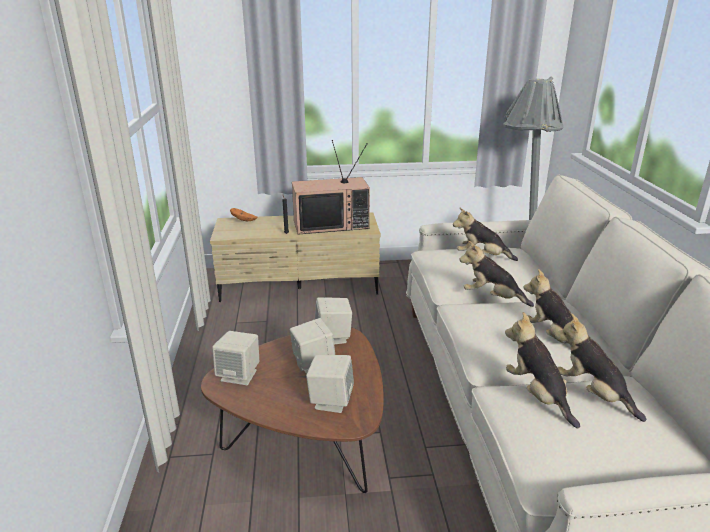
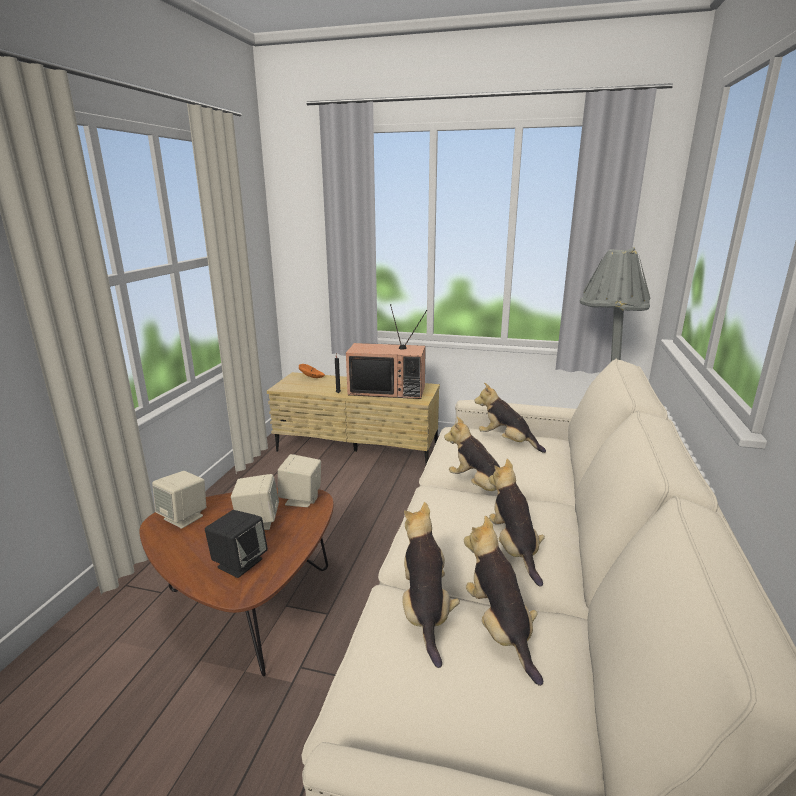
camera: 20 degrees right, 5 degrees down
(330, 401) = (239, 563): beige speaker -> black speaker

